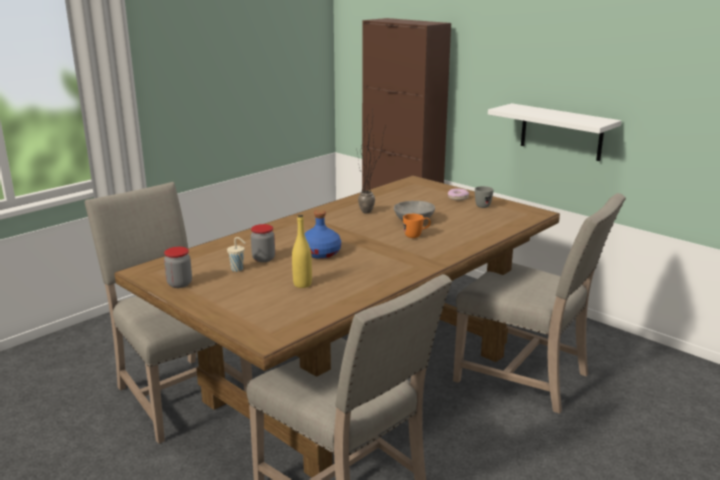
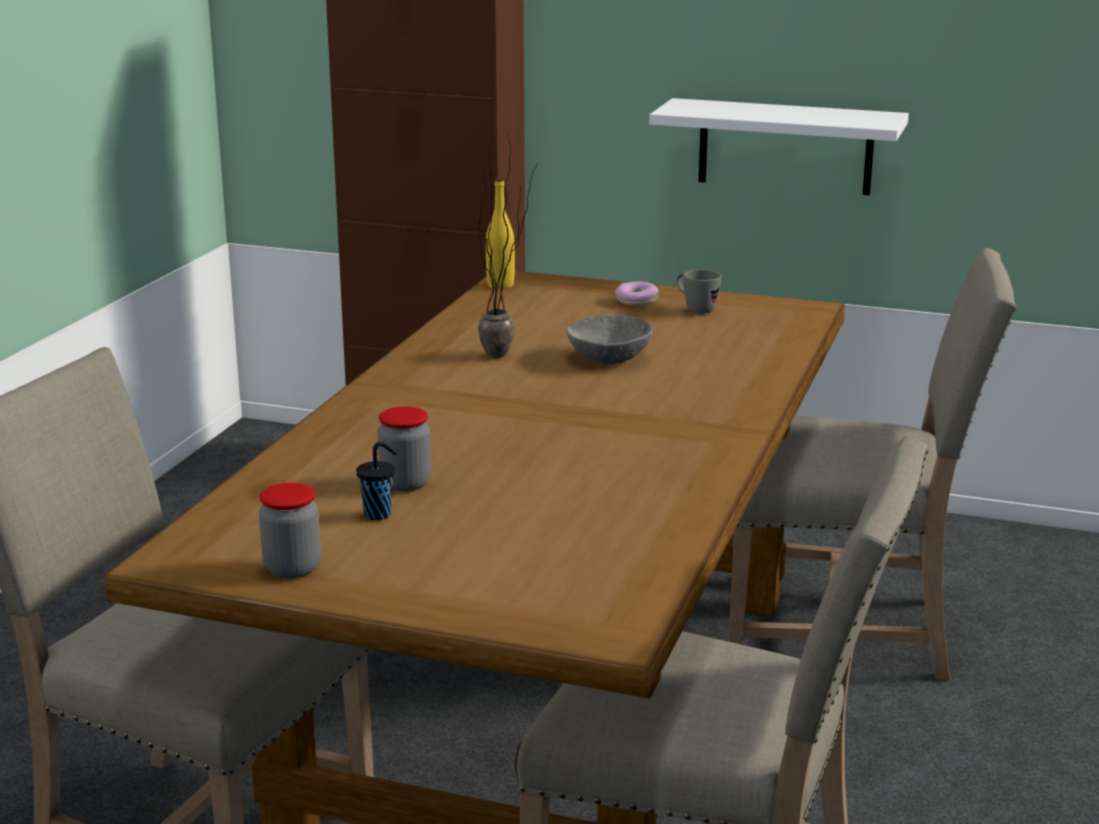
camera: 25 degrees left, 0 degrees up
(238, 269) = (379, 514): beige cup -> black cup
(302, 284) = (548, 517): yellow bottle -> yellow bottle (500, 285)
(321, 253) = (507, 450): blue bottle -> none
(416, 236) = (648, 386): orange mug -> none

